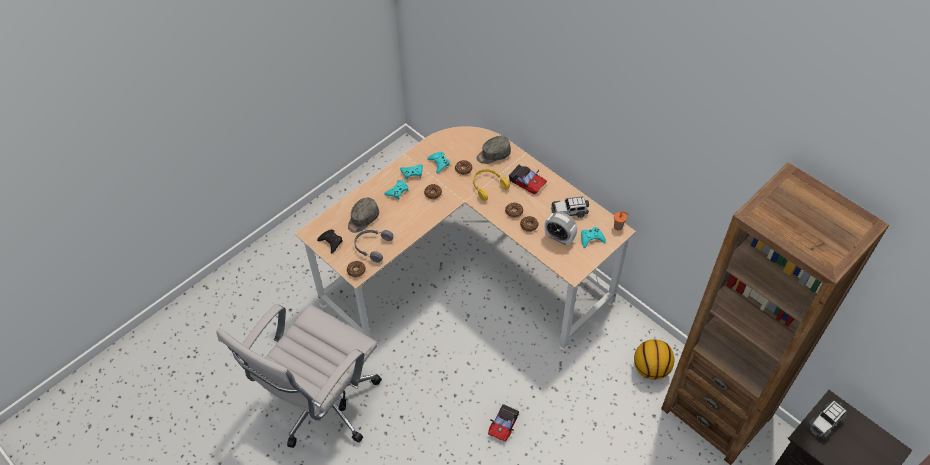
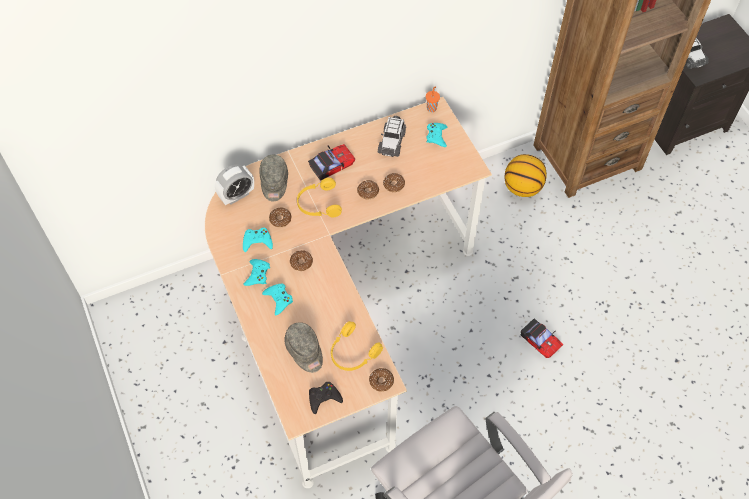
camera: 70 degrees left, 5 degrees up
(372, 247) = (352, 353): grey headphones -> yellow headphones
(559, 238) = (423, 163): alarm clock -> alarm clock (237, 195)

